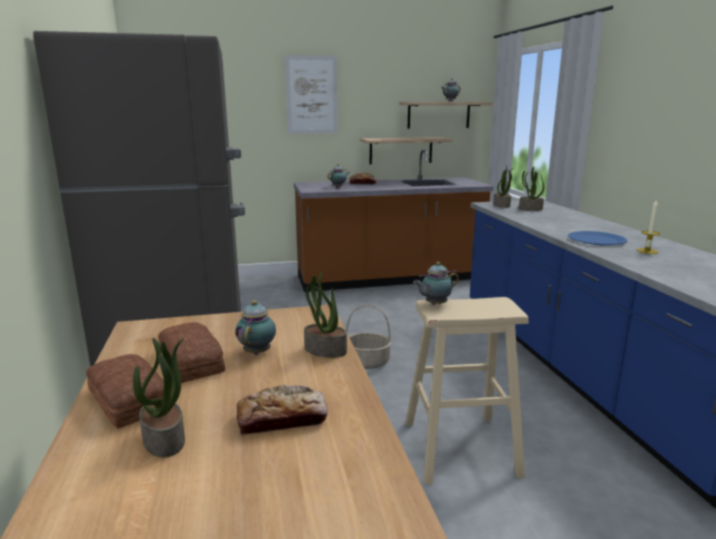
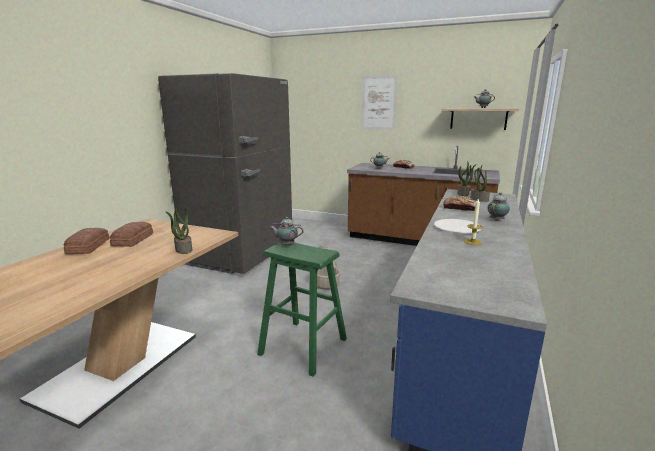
camera: 35 degrees right, 0 degrees up
(165, 440) = (68, 262): potted plant -> none
(258, 351) = (161, 243): teapot -> teapot (497, 220)
(282, 419) = (109, 268): bread -> bread (459, 208)
(401, 150) = (443, 145): shelf -> none
(460, 448) = (303, 346): beige stool -> green stool
(596, 240) = (457, 227): blue plate -> white plate

